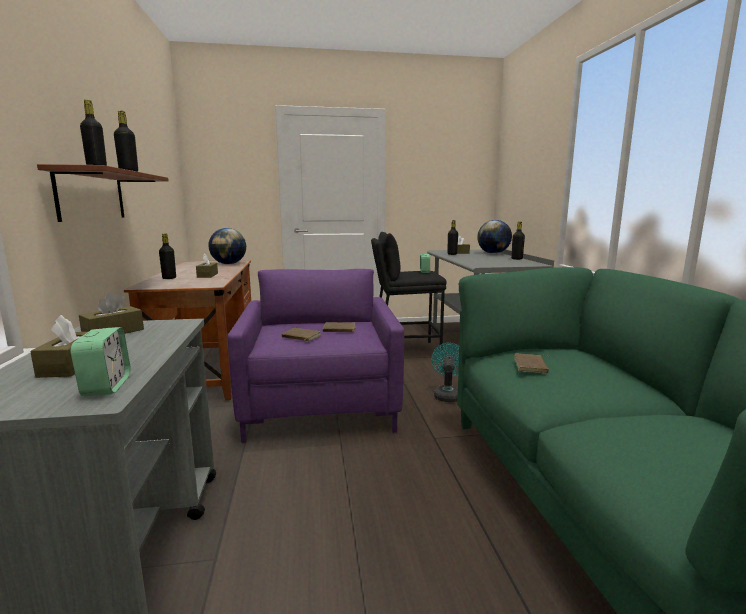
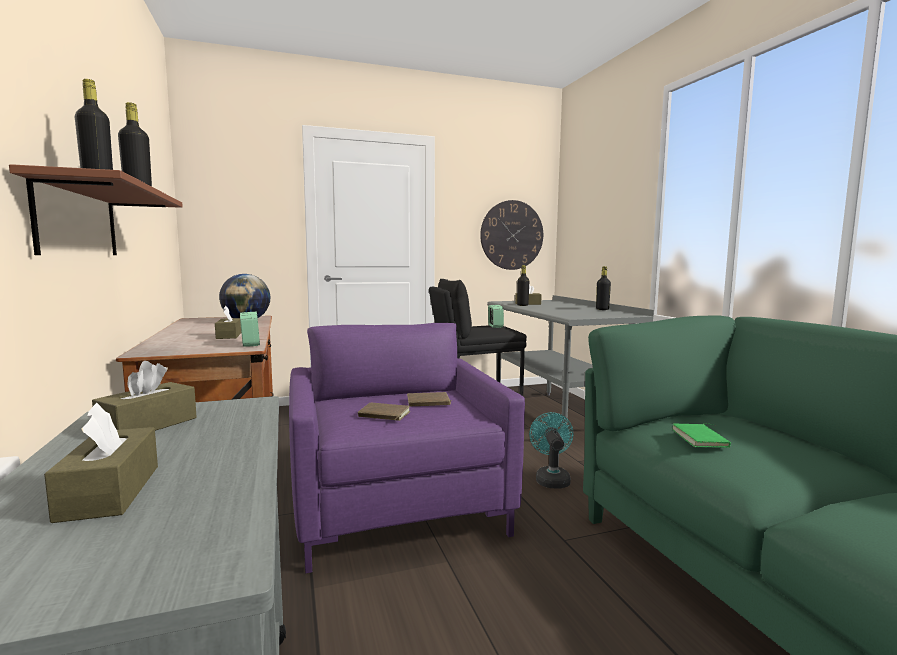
camera: 10 degrees left, 5 degrees down
(106, 386) = (206, 531): alarm clock -> alarm clock (250, 344)
(169, 278) = (175, 340): black bottle -> none
(453, 193) = (512, 235): none -> wall clock
(493, 253) = (567, 304): globe -> none
(532, 366) = (701, 439): brown book -> green book

